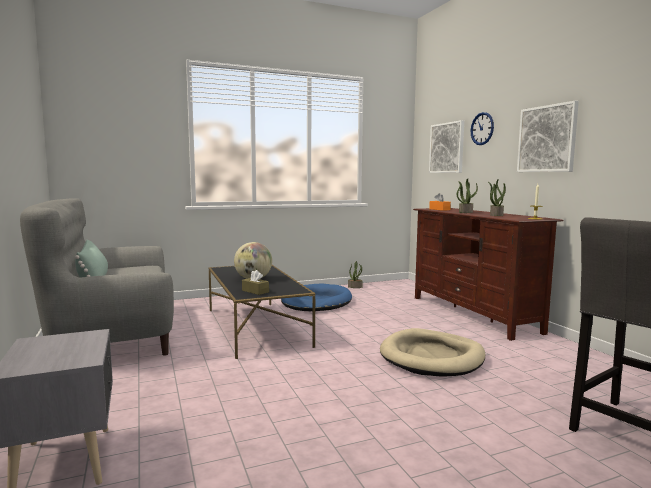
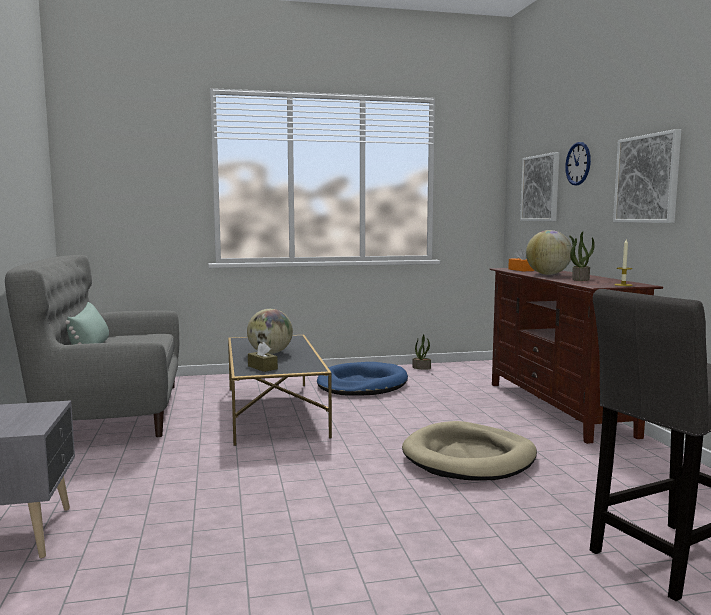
camera: 10 degrees right, 0 degrees up
(465, 212) = (548, 274): potted plant -> globe

